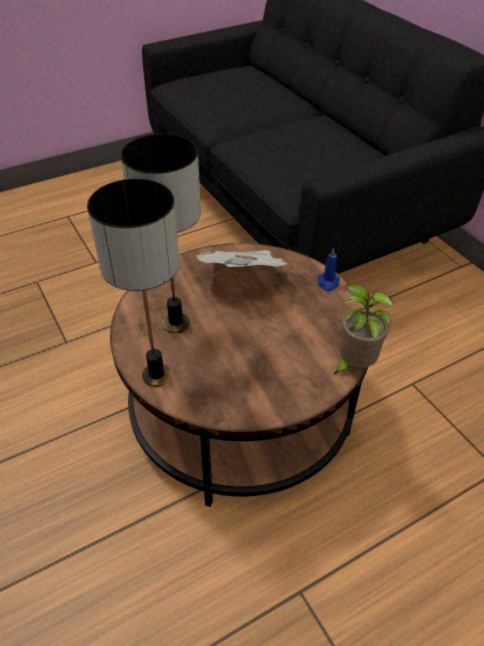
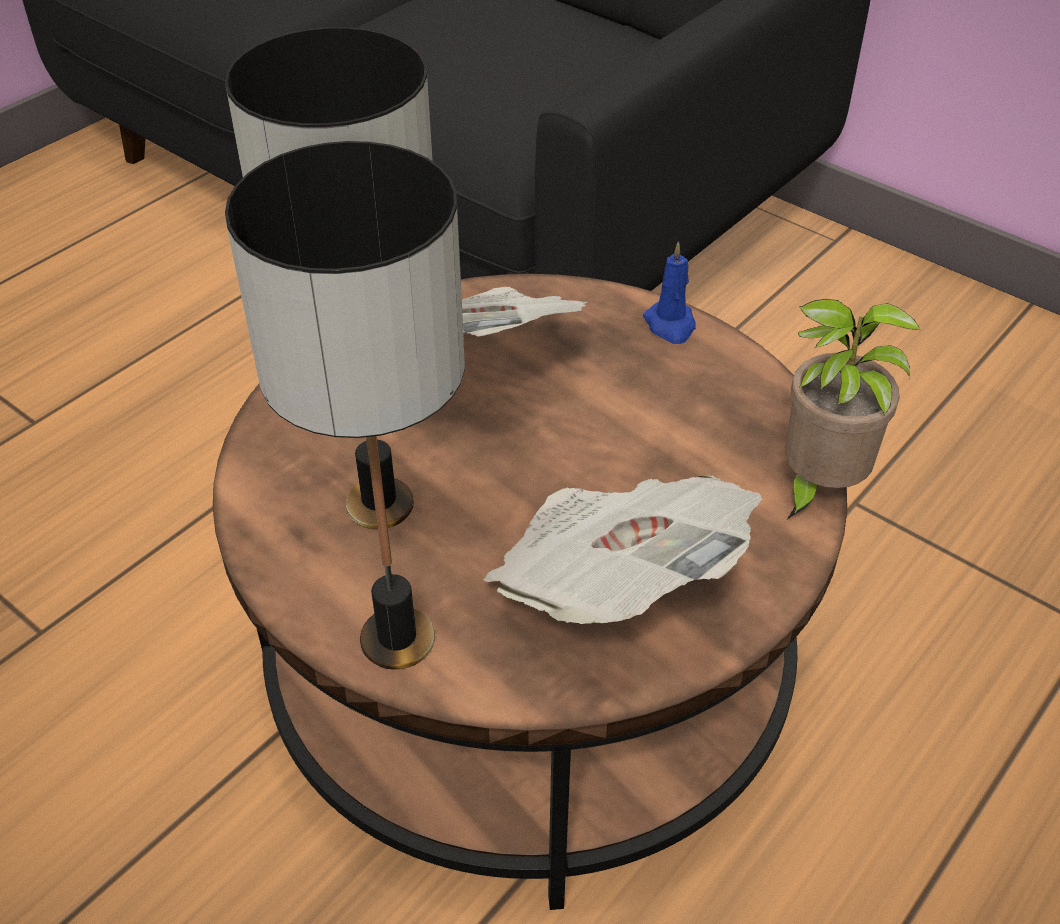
camera: 20 degrees left, 0 degrees up
(249, 379) = (613, 583): none -> newspaper

